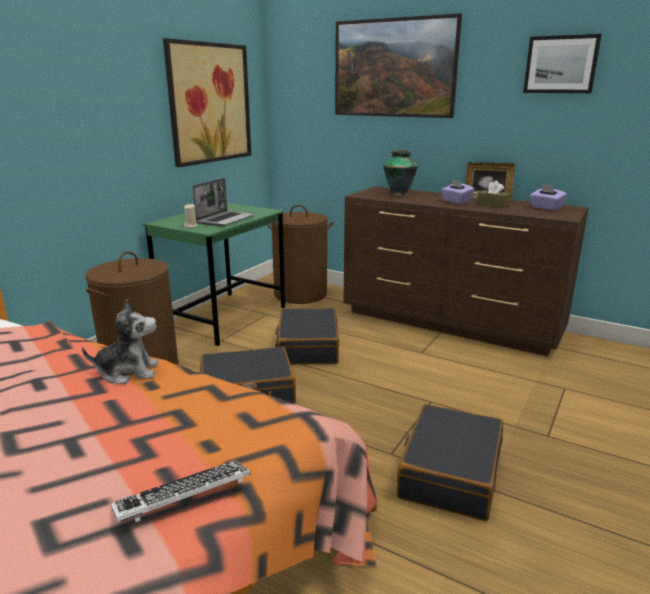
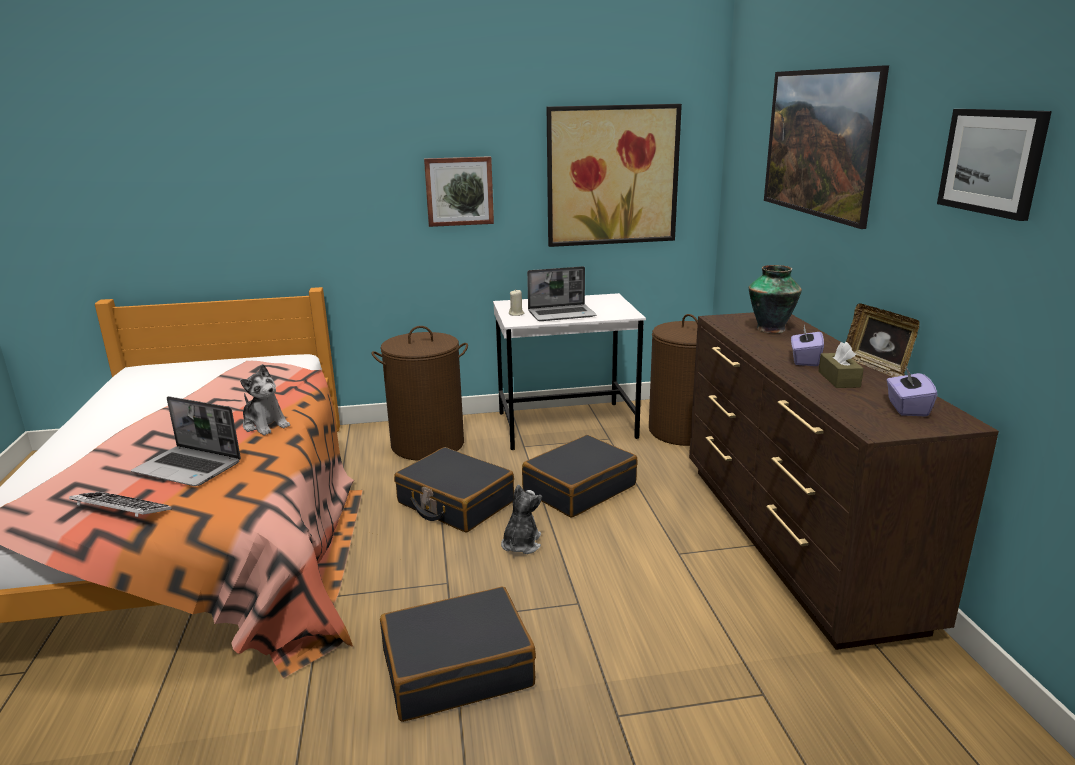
camera: 50 degrees right, 0 degrees up
(103, 117) = (459, 191): none -> picture
(150, 433) = (189, 468): none -> laptop
(224, 317) = (567, 425): green desk -> white desk
(340, 392) = (521, 544): none -> plush toy

